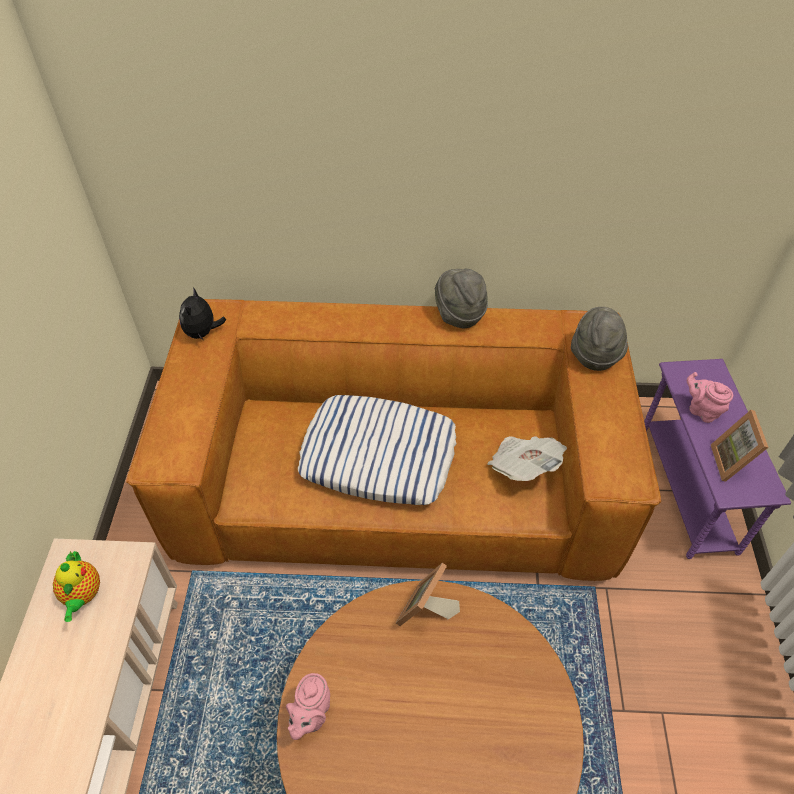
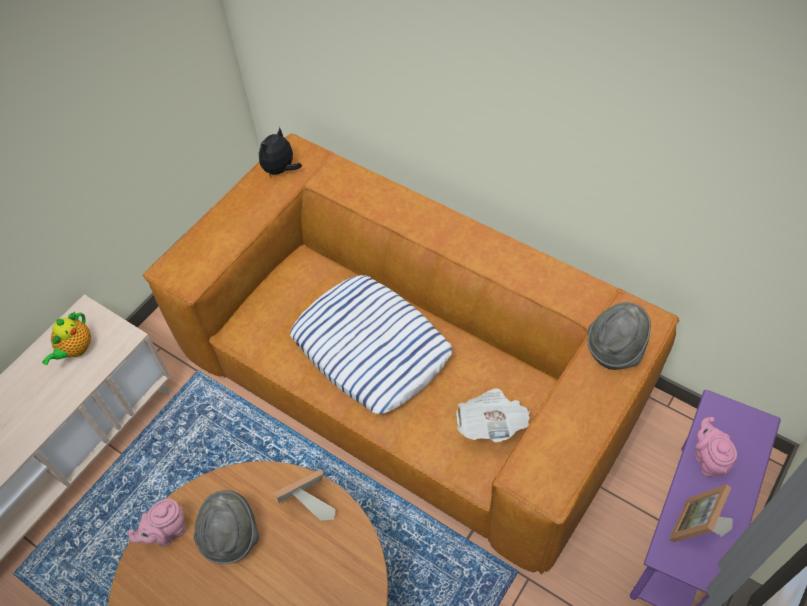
camera: 35 degrees right, 5 degrees up
(459, 314) = (513, 249): grey hat -> grey hat (231, 537)

